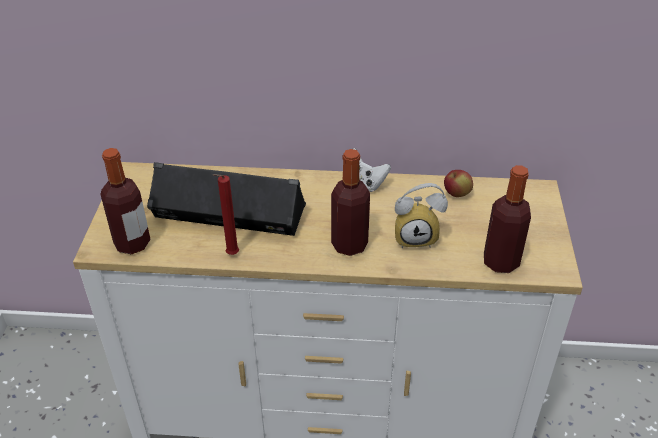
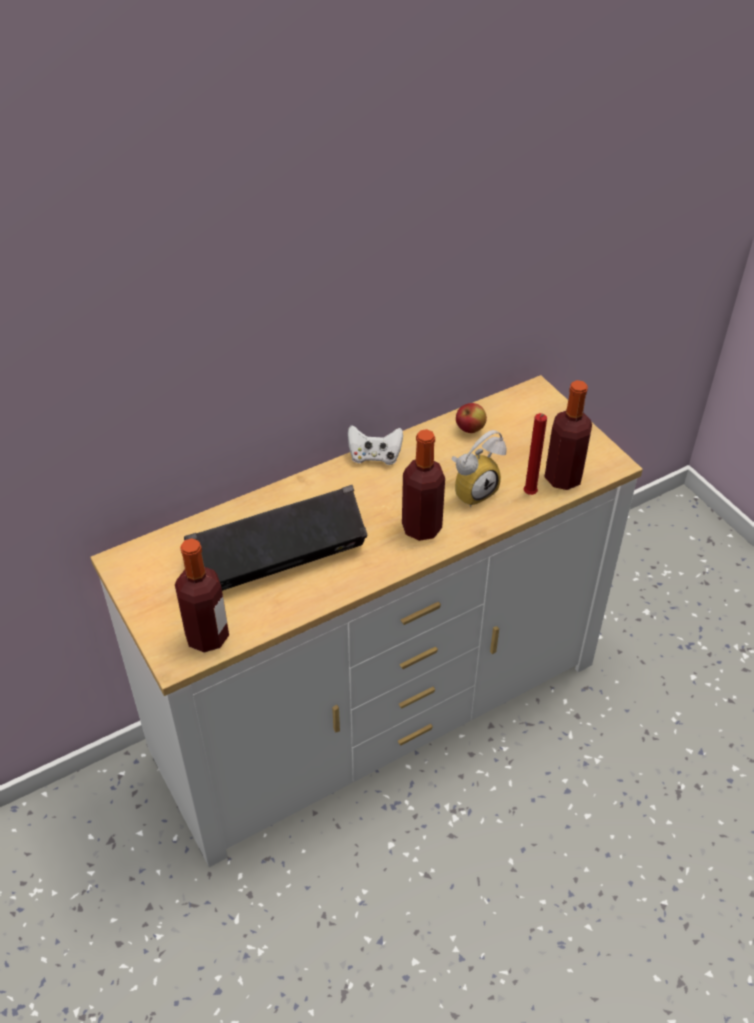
camera: 35 degrees left, 5 degrees up
(230, 255) = (321, 595): red candle -> red candle (529, 495)

